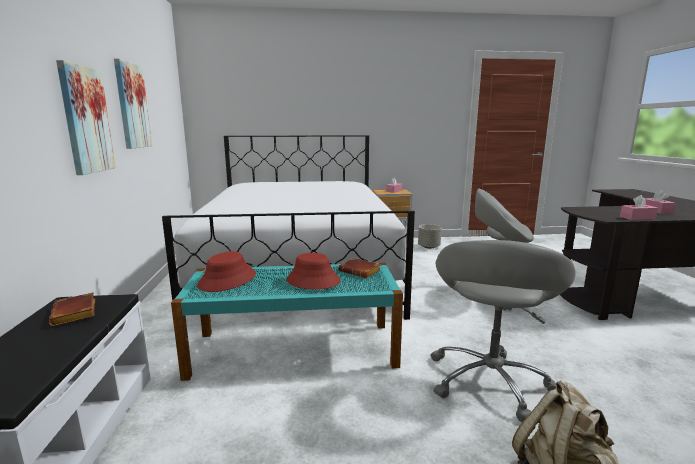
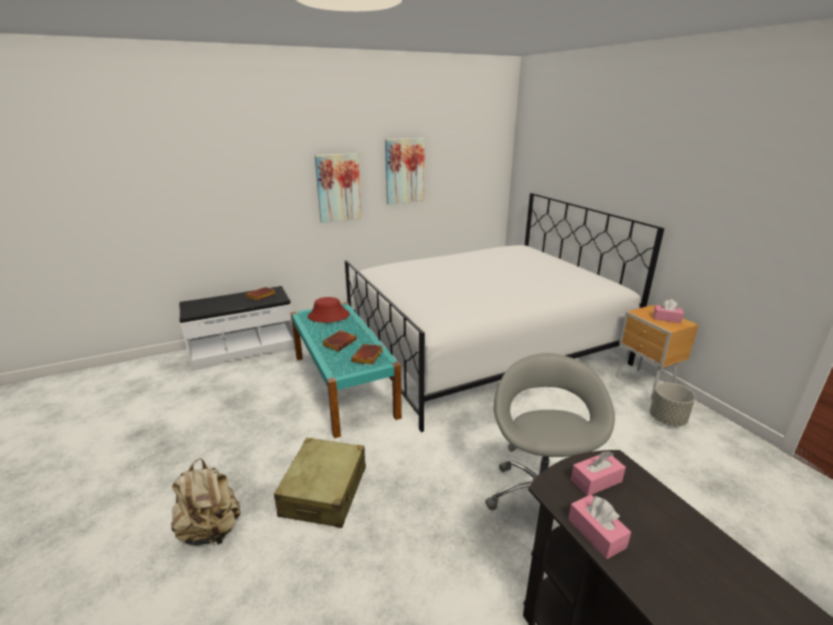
camera: 70 degrees right, 10 degrees up
(313, 280) = (339, 343): red hat -> brown book
(488, 384) = (324, 491): grey office chair -> beige suitcase
(656, 211) = (718, 588): pink tissue box -> pink tissue box (596, 480)

